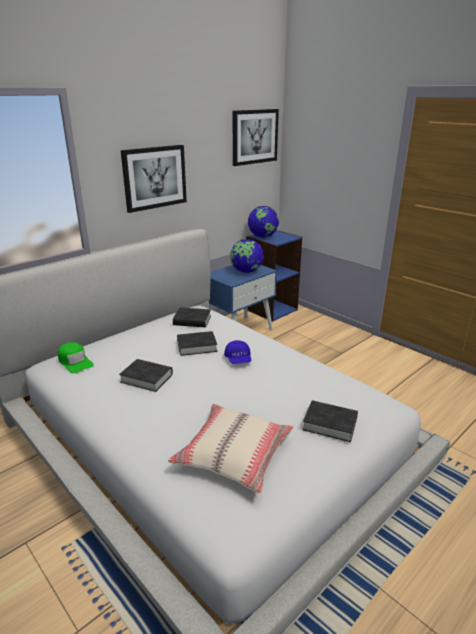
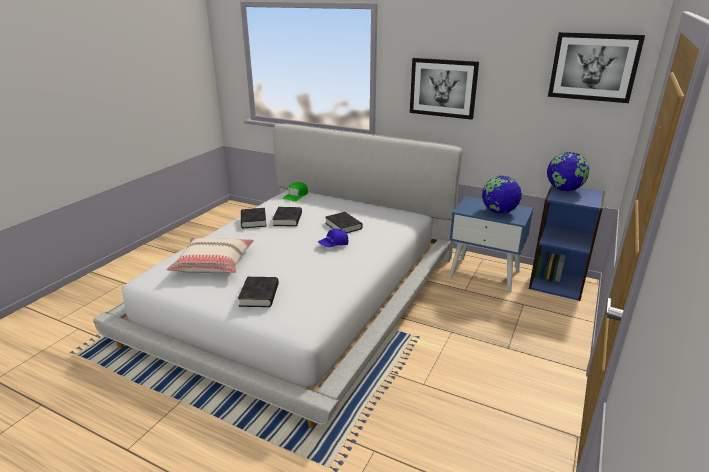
camera: 70 degrees right, 0 degrees up
(192, 321) = (385, 216): black book -> black book (253, 221)

